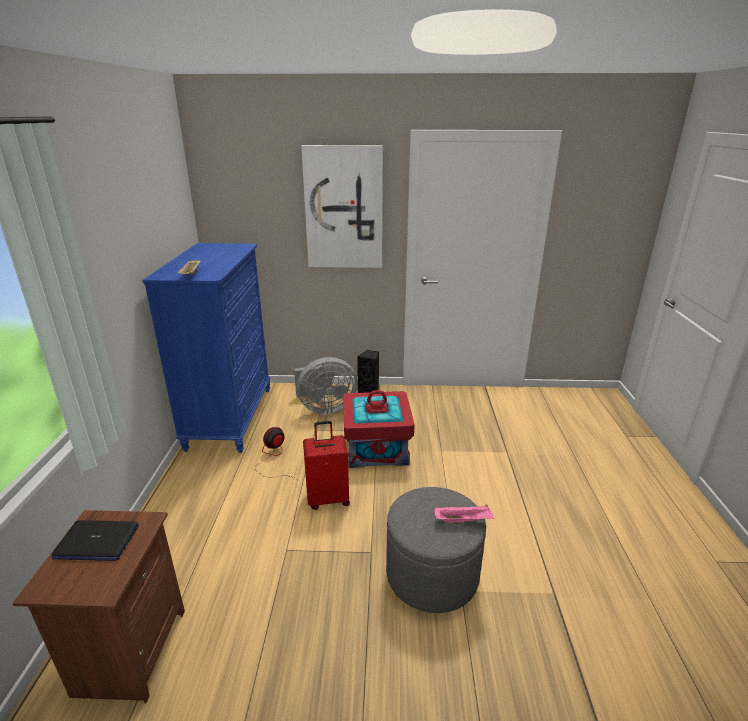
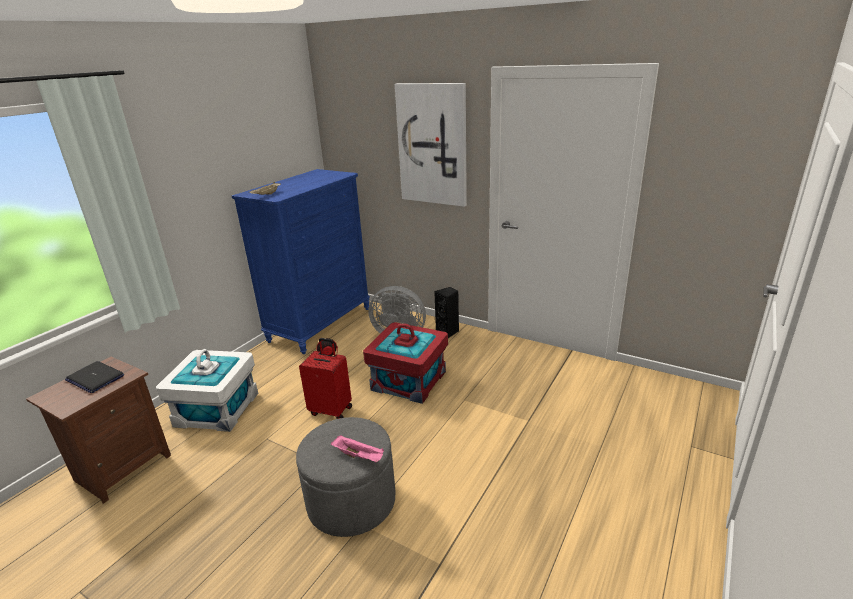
camera: 30 degrees right, 0 degrees up
(194, 540) = (217, 409): none -> white storage box

